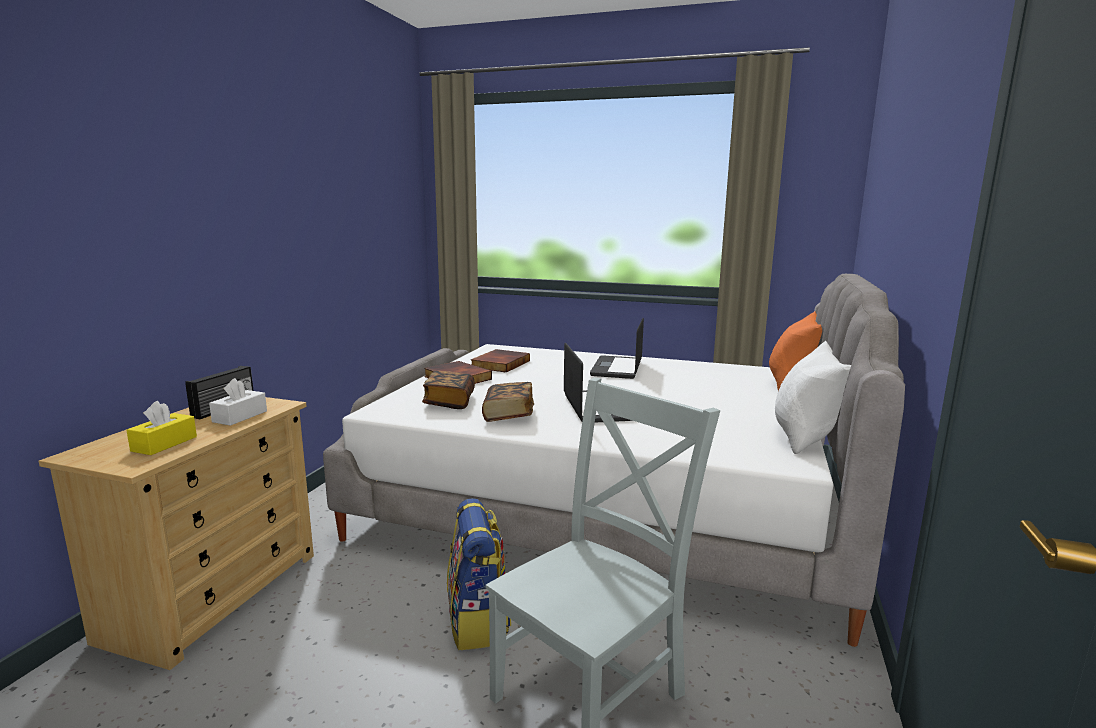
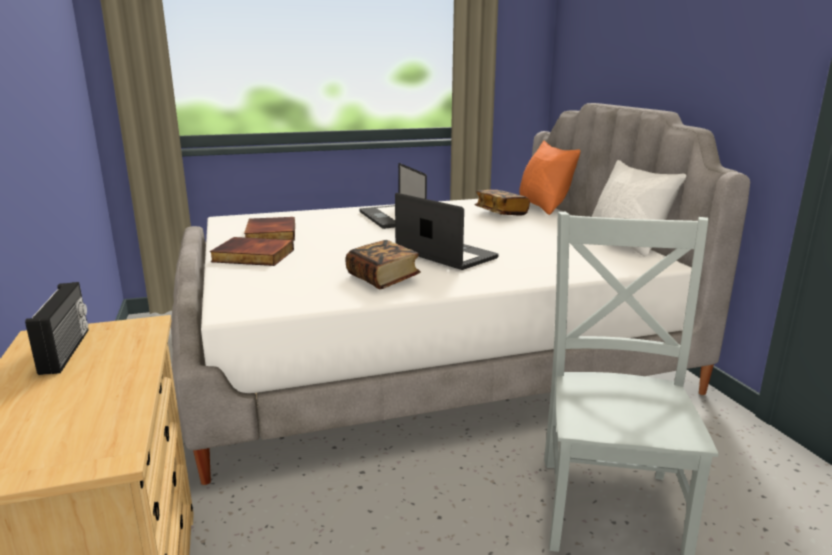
camera: 35 degrees left, 5 degrees up
(164, 444) = (83, 416): yellow tissue box -> none
(240, 416) = (118, 353): white tissue box -> none
(449, 402) = (297, 281): book -> book (501, 213)
(478, 622) = (456, 495): backpack -> none

